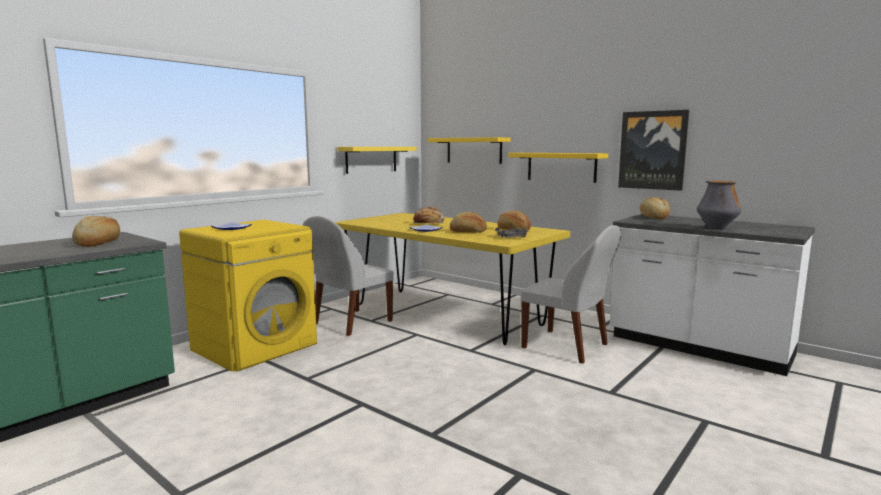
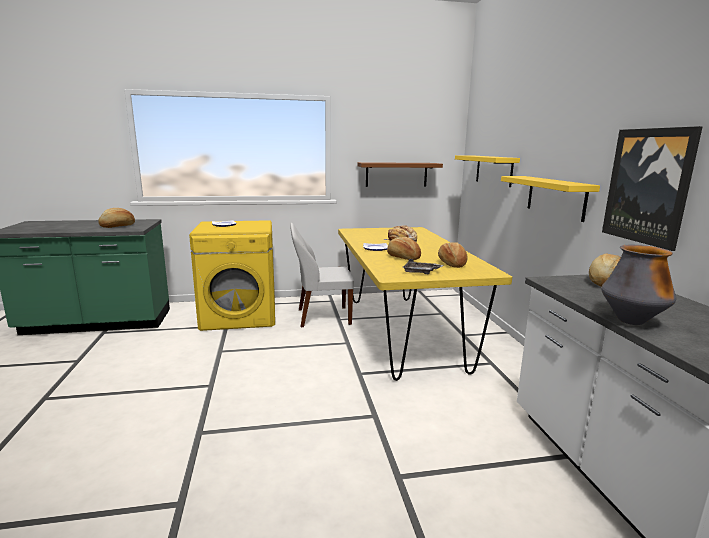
camera: 40 degrees right, 5 degrees up
(371, 159) = (396, 174): yellow shelf -> brown shelf
(567, 347) = (451, 407): white chair -> none

